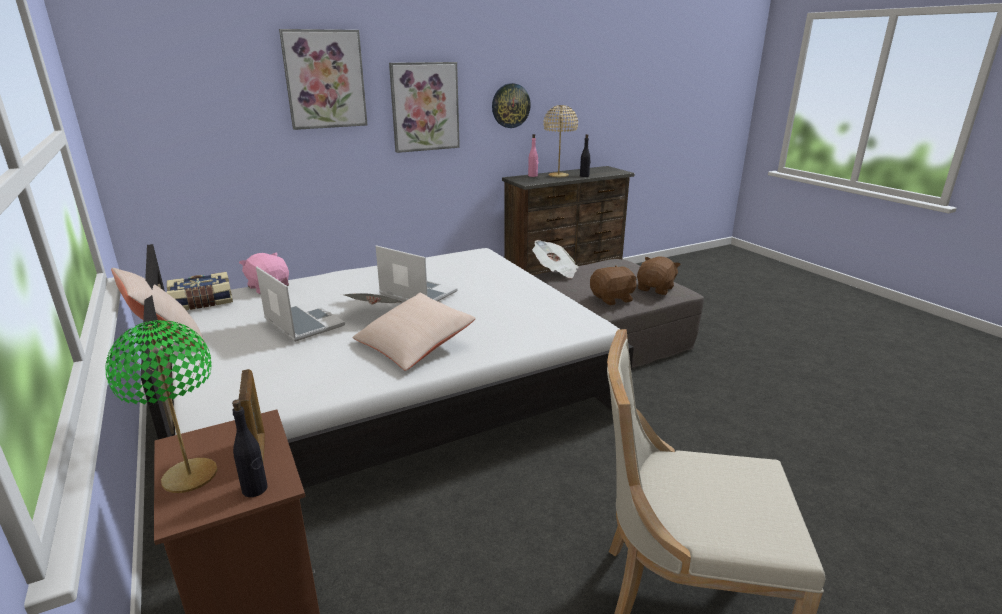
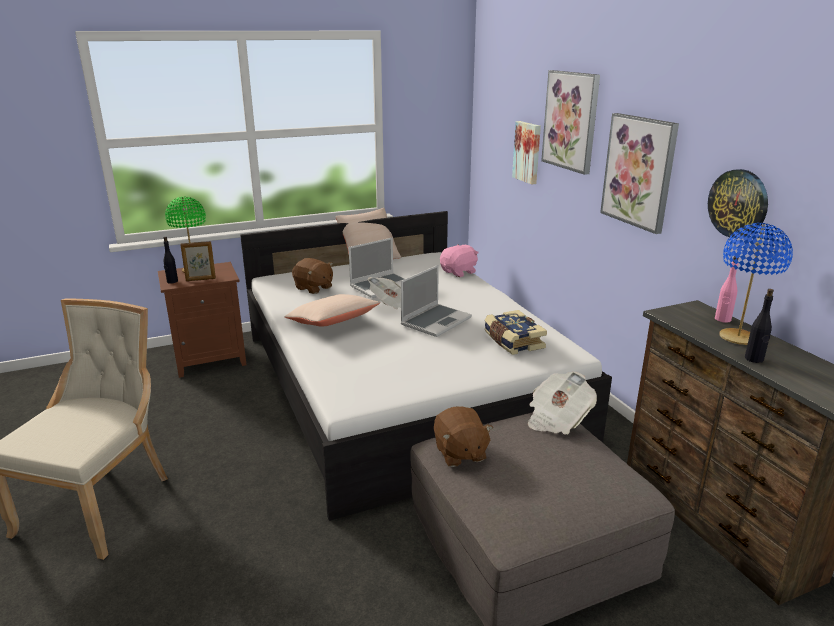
camera: 95 degrees right, 0 degrees up
(202, 302) = (430, 258): book -> book (512, 341)
(254, 128) = (528, 152): none -> picture
(558, 176) = (737, 338): beige table lamp -> blue table lamp
(656, 289) = (496, 500): brown plush toy -> brown plush toy (313, 288)

